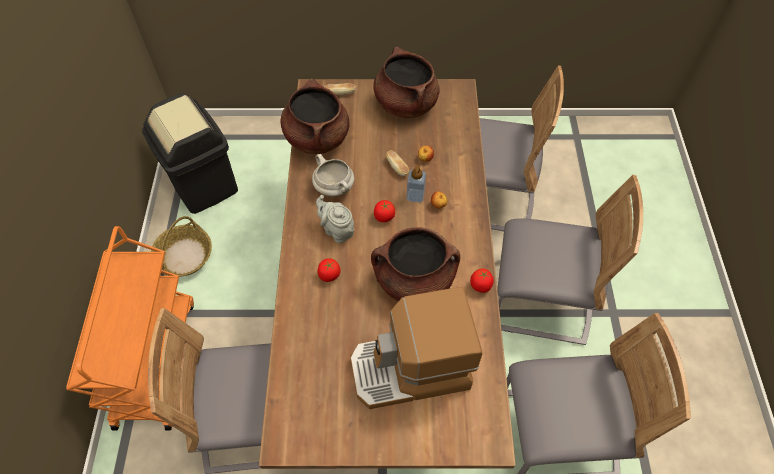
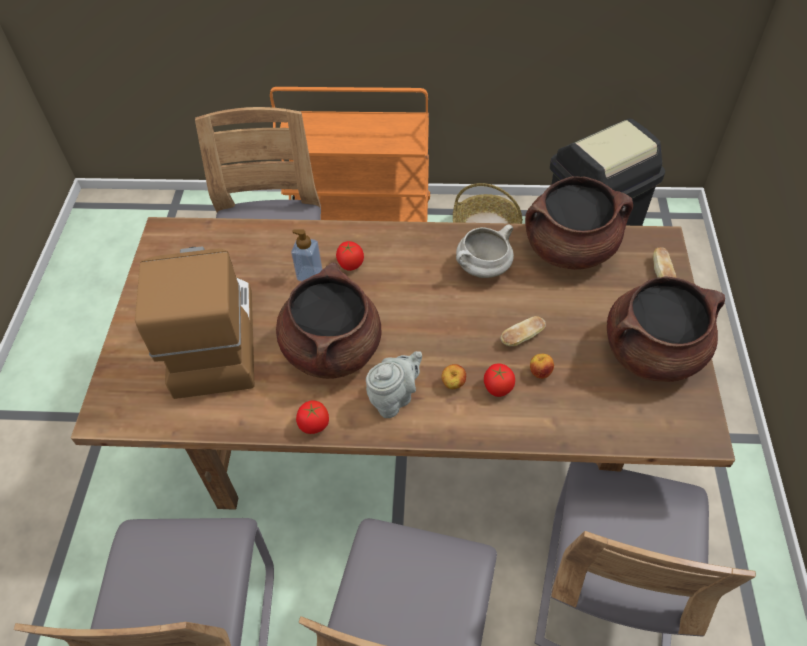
camera: 95 degrees right, 5 degrees down
(337, 230) = (415, 271): grey teapot -> grey teapot (394, 398)
(384, 217) = (434, 320): tomato -> tomato (497, 388)
(415, 196) = (470, 357): soap dispenser -> soap dispenser (309, 274)

